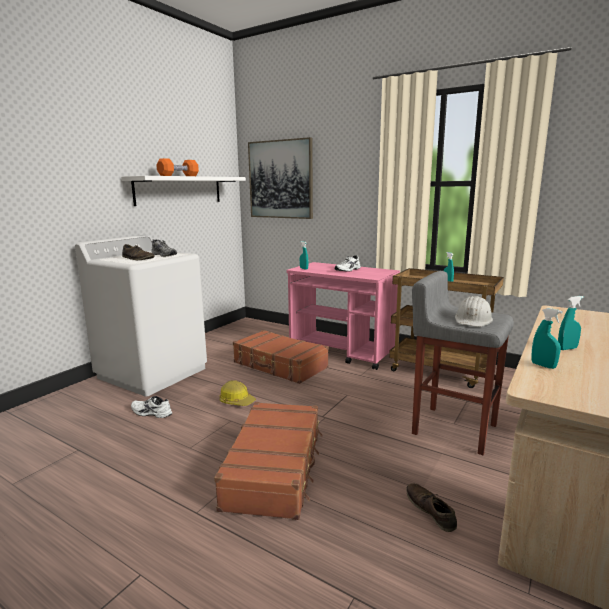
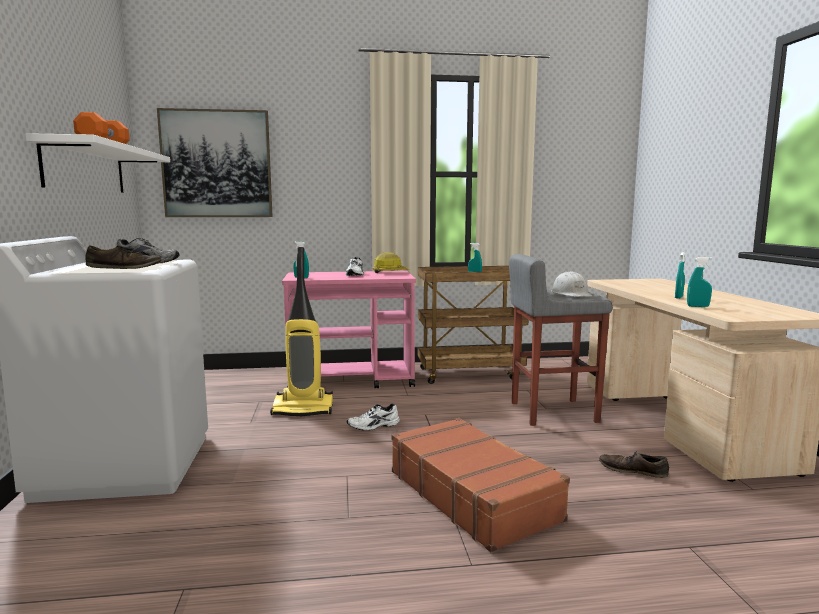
camera: 40 degrees left, 5 degrees down
(150, 413) = (220, 507): white shoe -> white shoe (374, 426)
(237, 401) = (318, 456): hard hat -> hard hat (390, 272)
(280, 365) = (304, 409): brown suitcase -> vacuum cleaner

